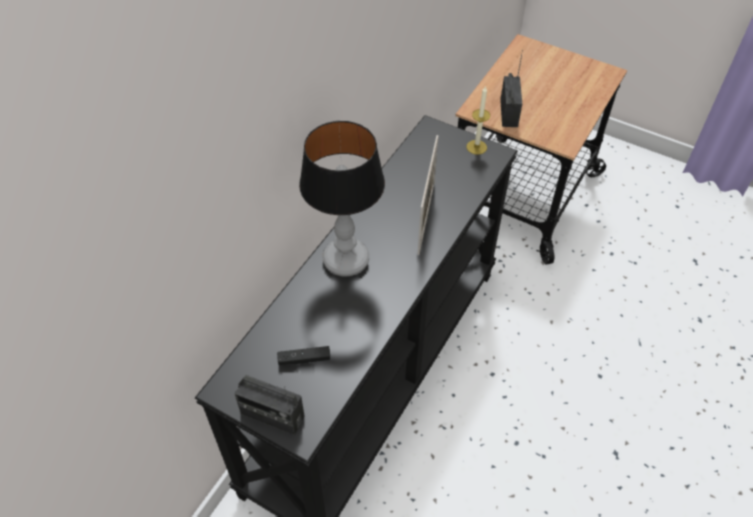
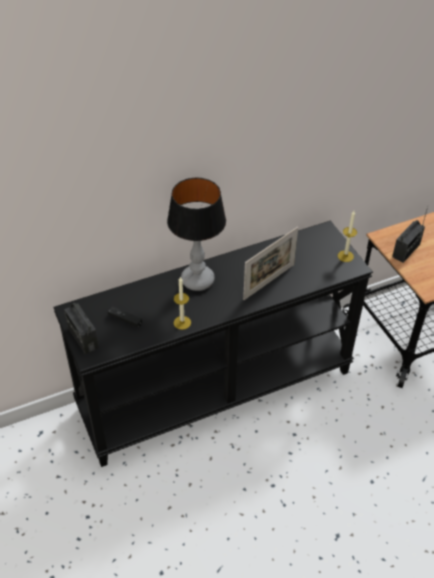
camera: 35 degrees right, 5 degrees down
(375, 322) = (182, 322): none -> candle

